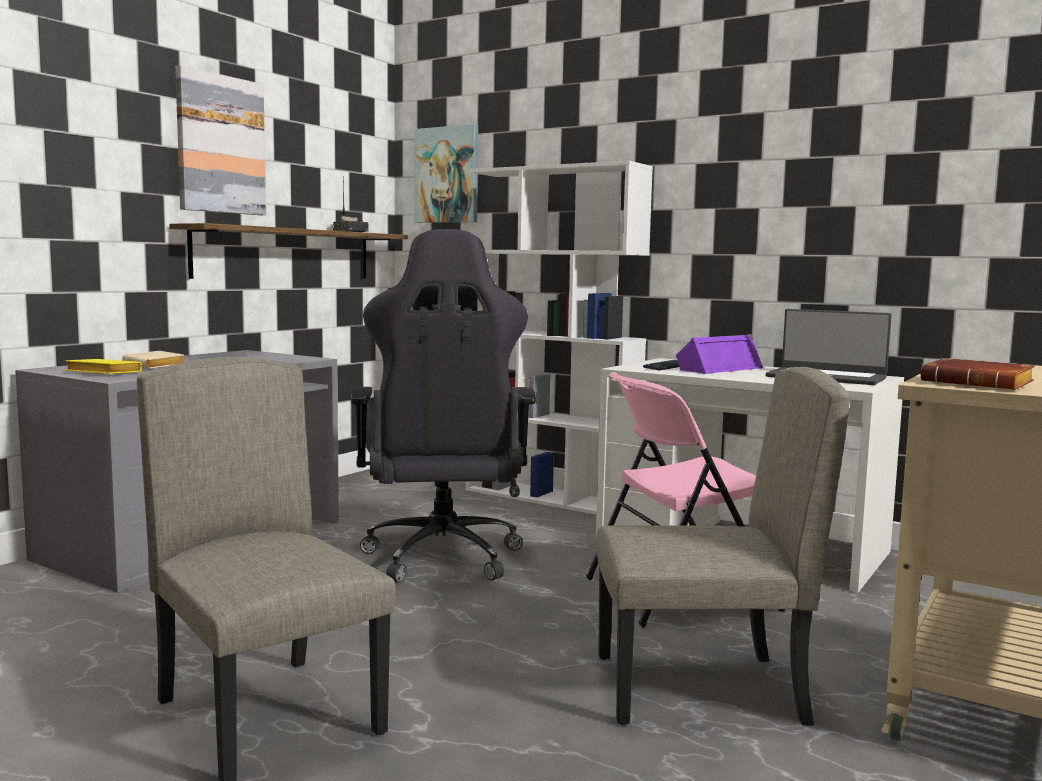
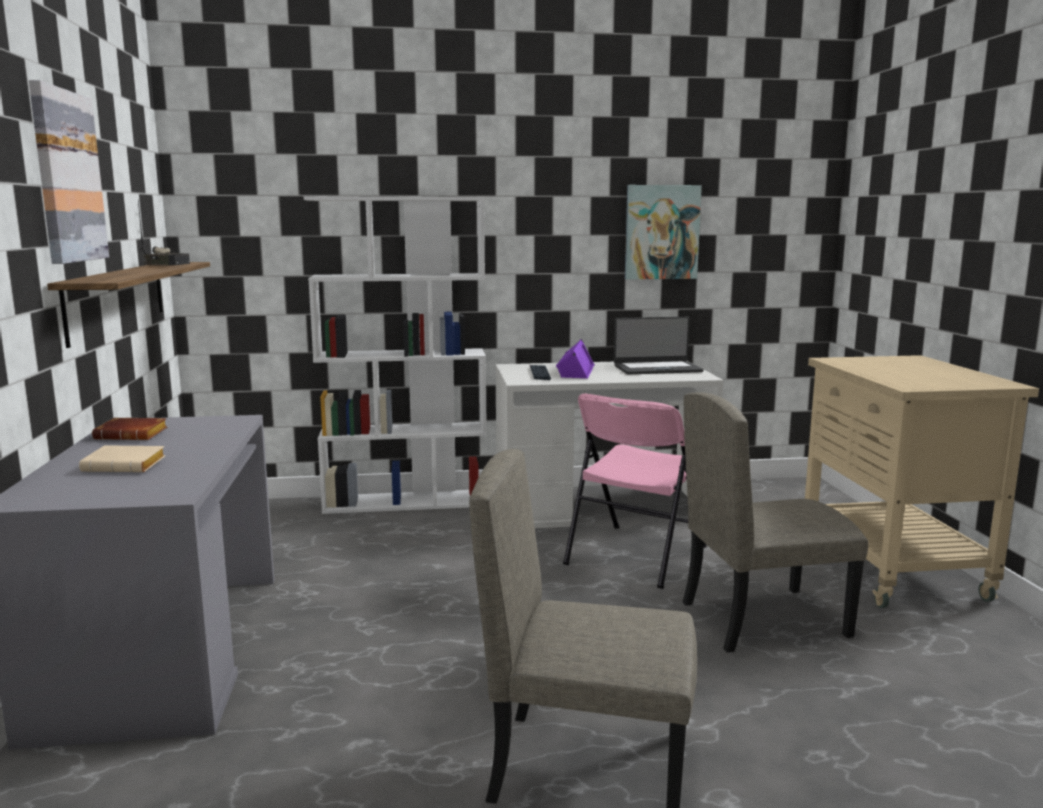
camera: 40 degrees left, 5 degrees up
(101, 373) = (115, 491): yellow book -> none
(441, 554) = (427, 581): black office chair -> none
(447, 175) = (240, 195): picture -> picture (661, 232)
(698, 689) = (763, 618): beige chair -> beige chair turned 150 degrees counterclockwise
(980, 384) = (922, 383): brown book -> brown book (133, 435)

